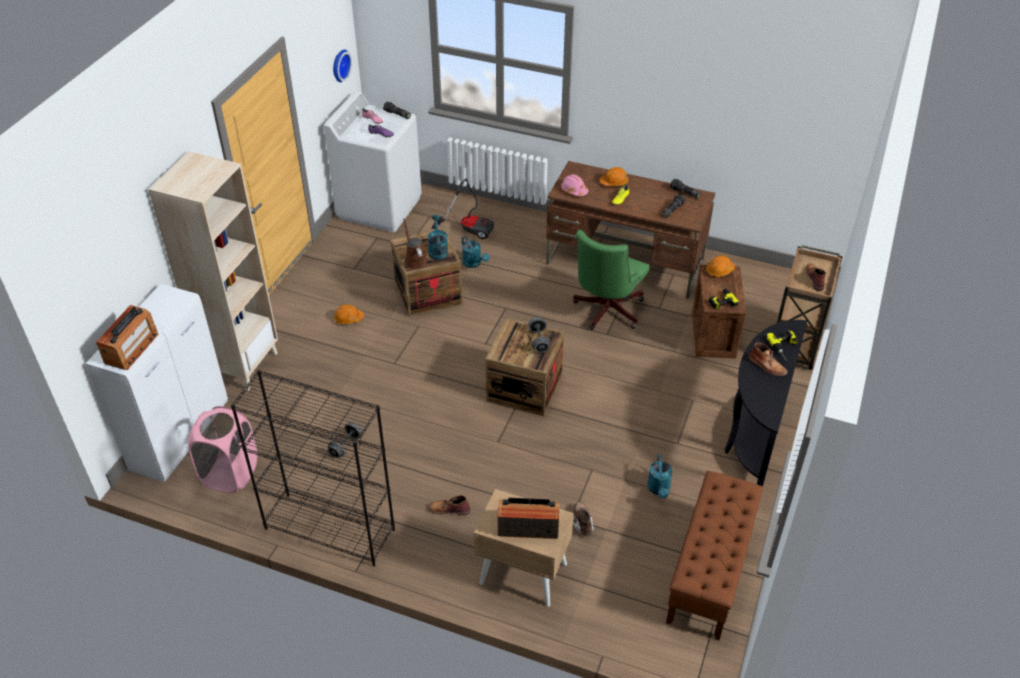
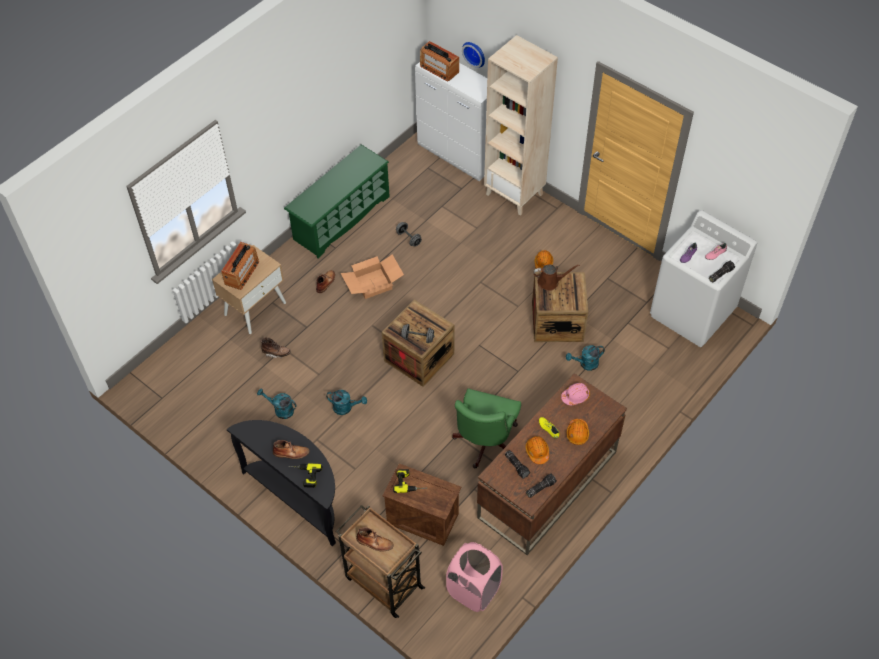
camera: 110 degrees right, 10 degrees up
(230, 473) = (411, 177): pink laundry basket -> pink laundry basket (474, 590)
(328, 529) = (341, 218): black bookcase -> green shoe rack
(339, 65) = (755, 208): wall clock -> wall clock (475, 53)
(432, 460) = (373, 283): none -> cardboard box
(437, 250) = (558, 300): turquoise watering can -> turquoise watering can (346, 408)
(469, 228) = (639, 373): vacuum cleaner -> none
(606, 312) = (484, 444): green office chair -> green office chair turned 120 degrees counterclockwise
(709, 572) = (198, 412): brown bench -> none
(719, 271) = (445, 499): orange hard hat -> orange hard hat (537, 452)
(767, 366) = (291, 453): brown boot -> brown boot turned 150 degrees counterclockwise

